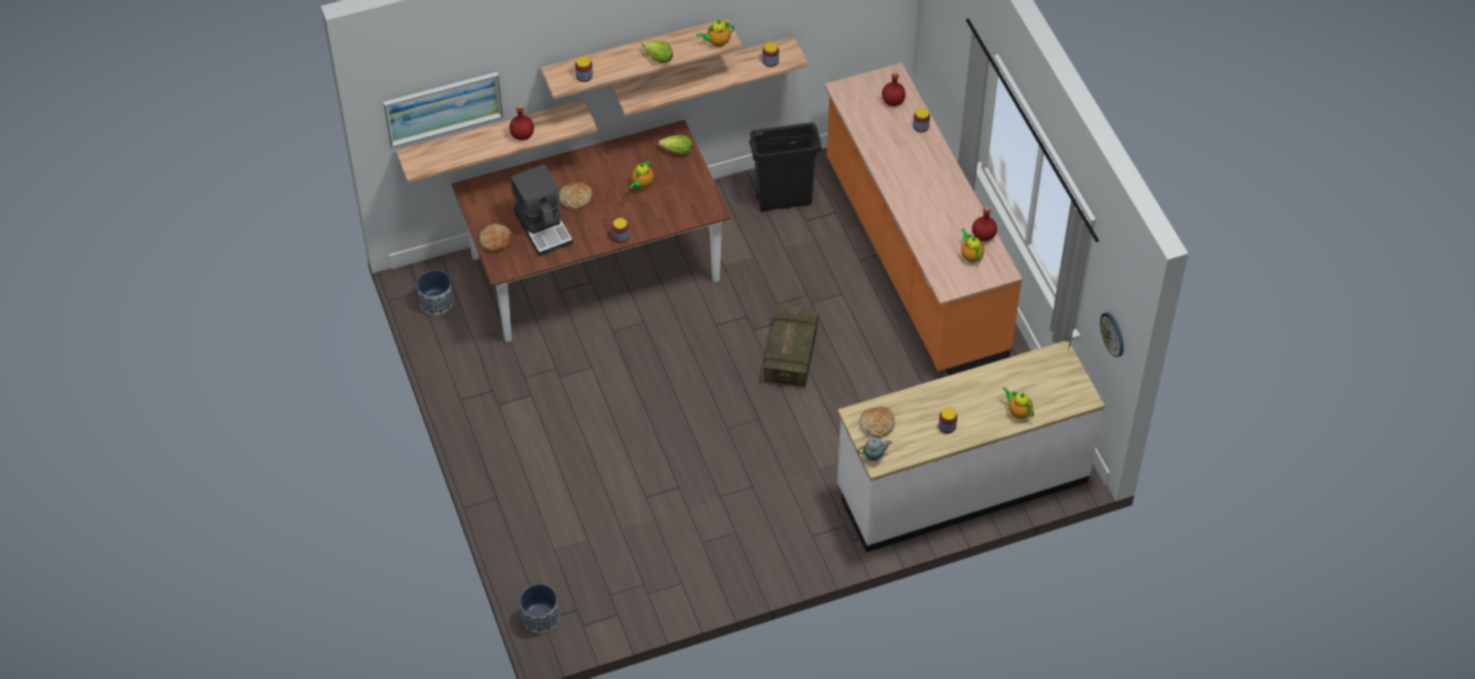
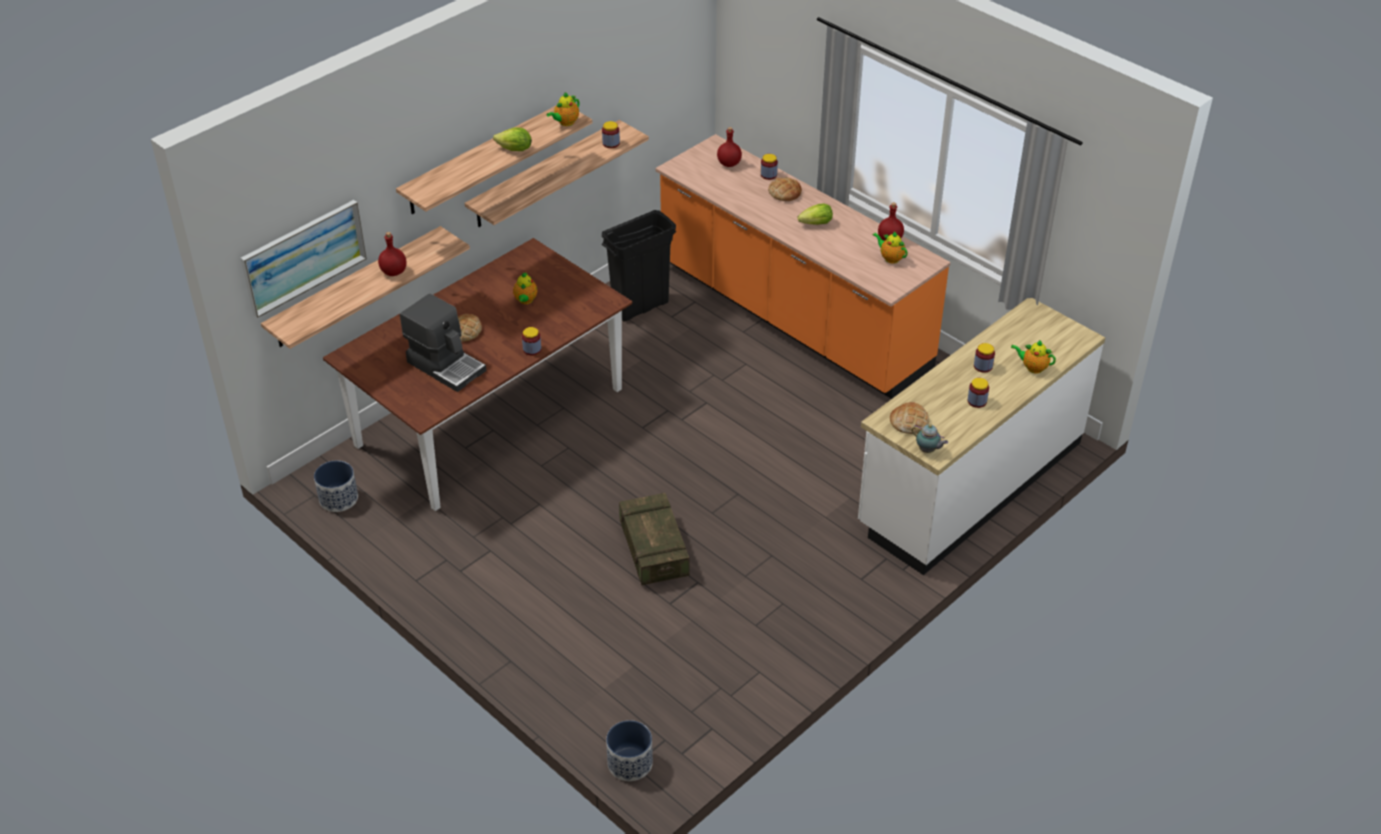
camera: 25 degrees left, 10 degrees down
(495, 240) = (401, 392): bread -> bread (785, 192)
(584, 76) = (447, 183): jar -> jar (983, 366)
(677, 151) = (543, 264): lettuce -> lettuce (816, 224)
(790, 354) = (732, 429): crate -> crate (653, 550)
(874, 456) = (928, 450): teapot -> teapot turned 75 degrees clockwise
(1113, 334) = (1101, 254): wall clock -> none

